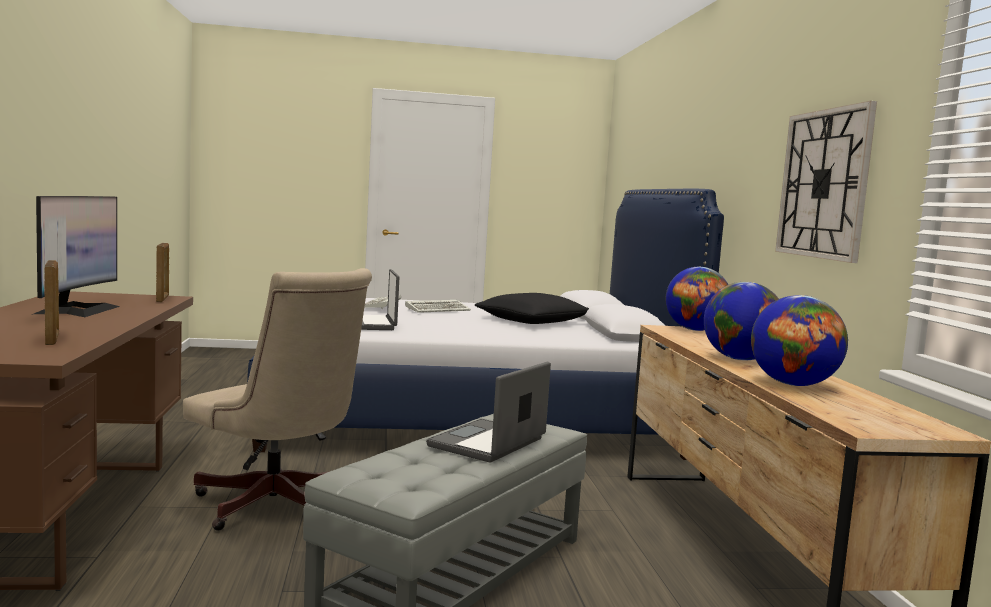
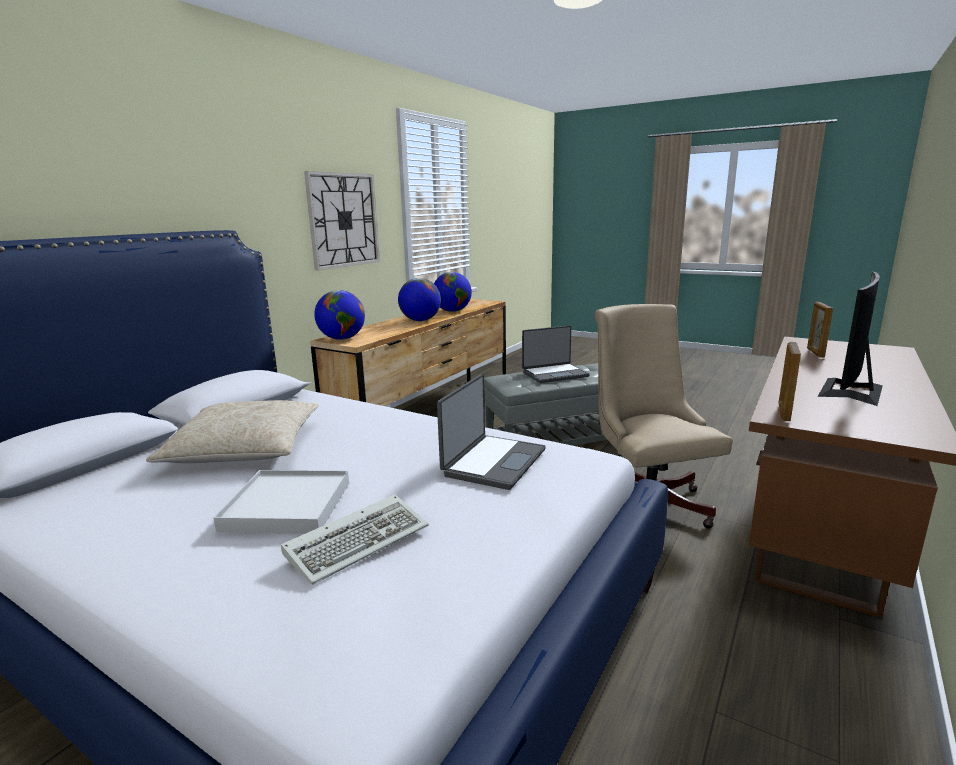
camera: 140 degrees left, 10 degrees up
(438, 309) = (287, 506): keyboard -> white tray
(532, 321) = (245, 448): black pillow -> beige pillow

